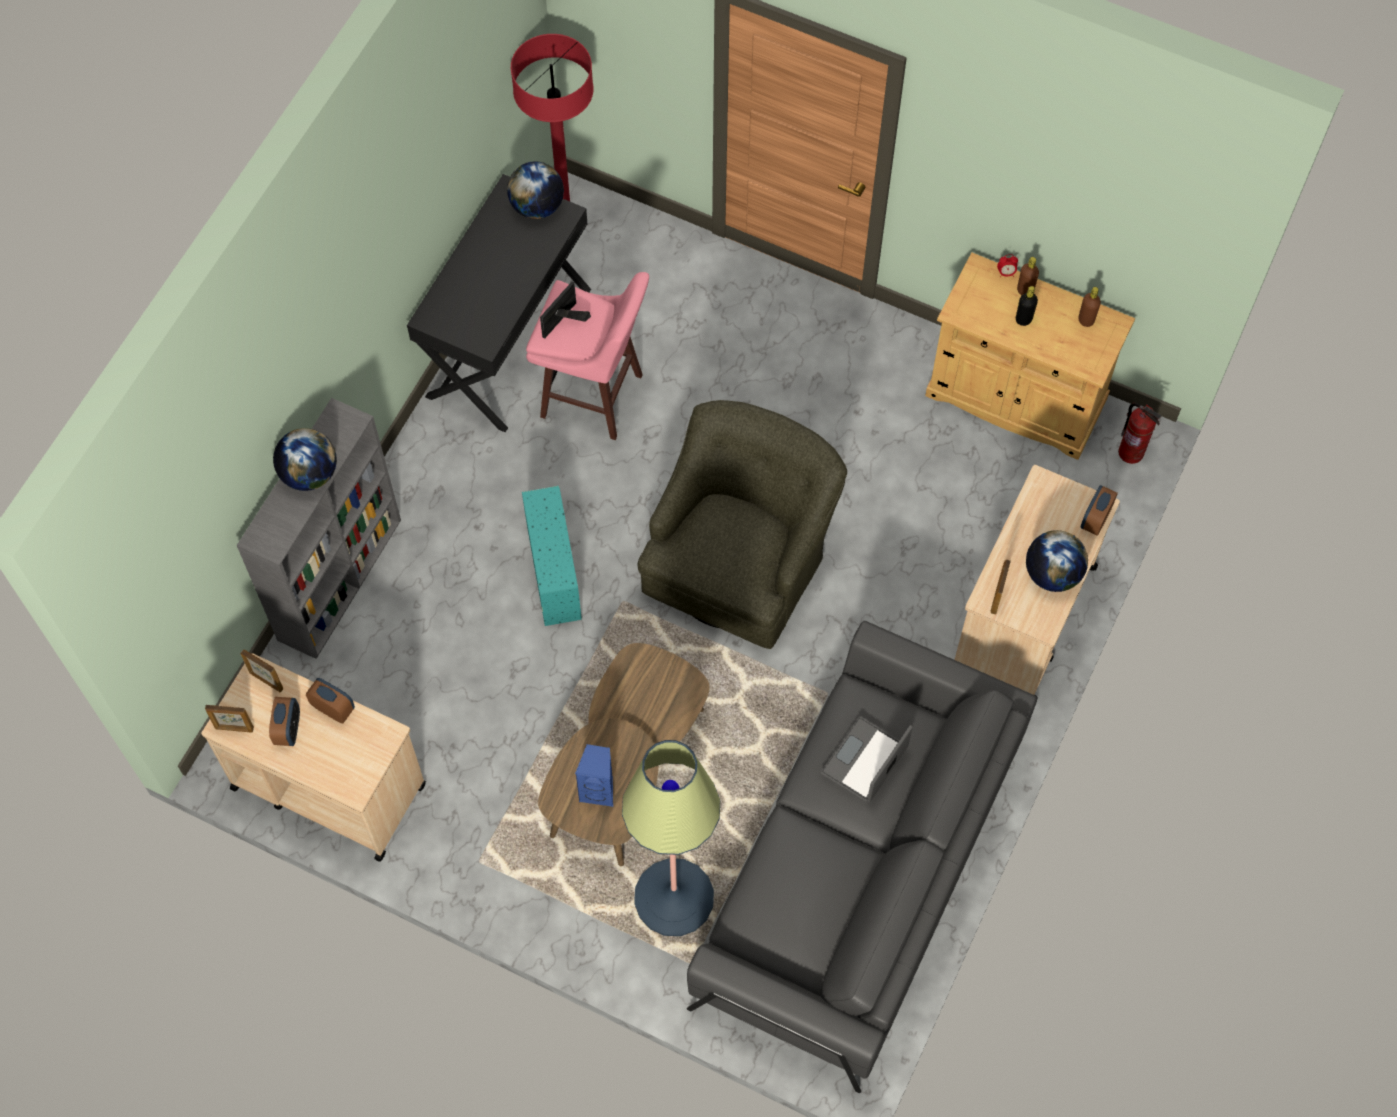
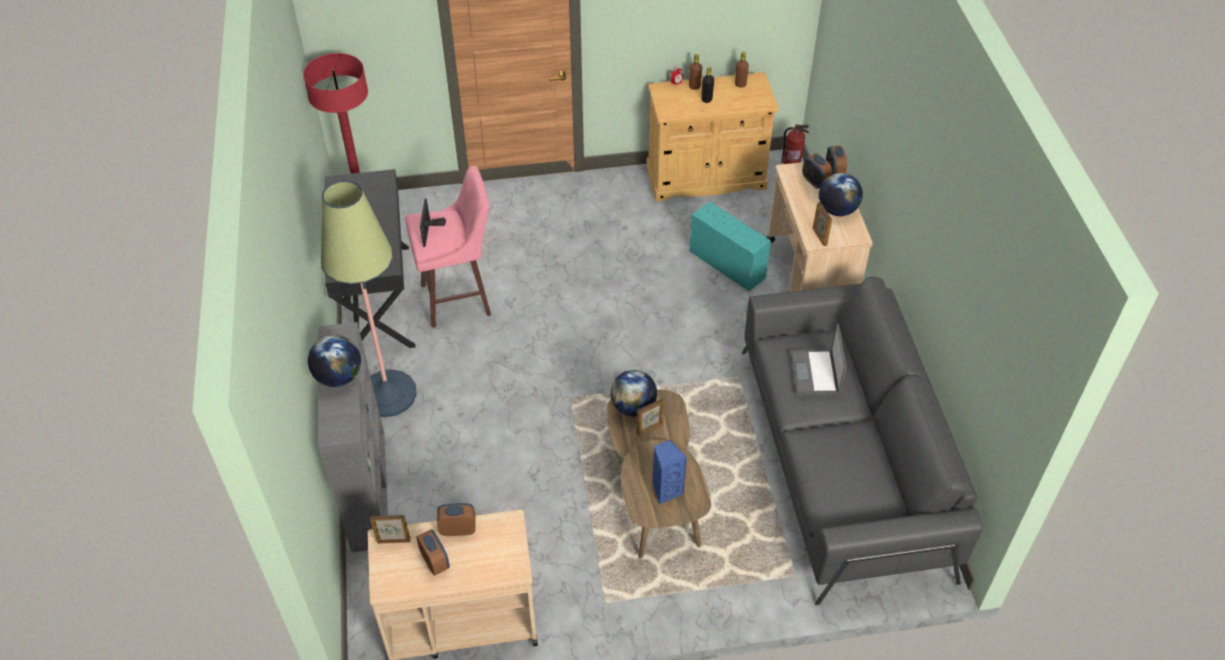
camera: 35 degrees left, 15 degrees down
(234, 728) = (393, 585): picture frame -> picture frame (650, 429)
(537, 206) = (362, 182): globe -> globe (633, 407)
(553, 570) = (511, 405): turquoise storage box -> turquoise storage box (726, 263)
(674, 898) = (749, 544): floor lamp -> floor lamp (388, 394)
(740, 558) = (622, 335): green armchair -> none
(1060, 517) = (814, 182): none -> alarm clock

